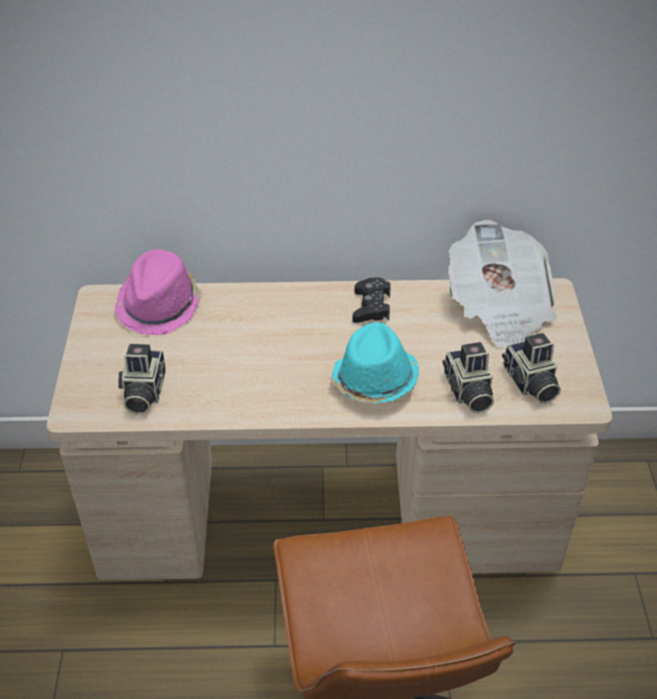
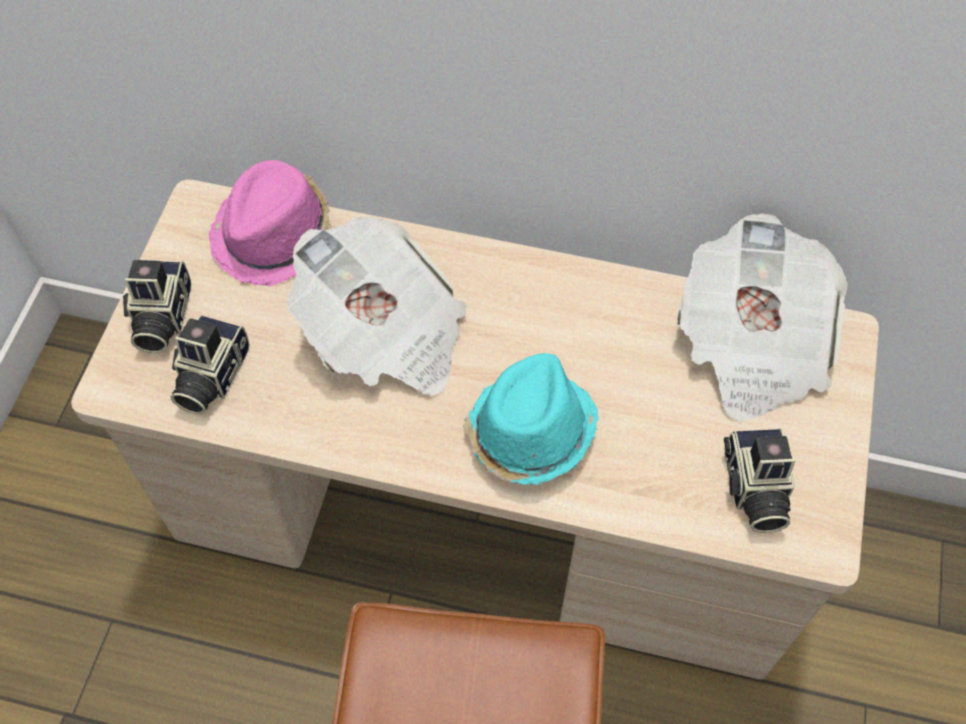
camera: 15 degrees right, 15 degrees up
(257, 346) = (385, 334): none -> newspaper
(371, 307) = (566, 302): black game controller -> none
(467, 392) = (656, 483): camera -> camera (160, 318)

